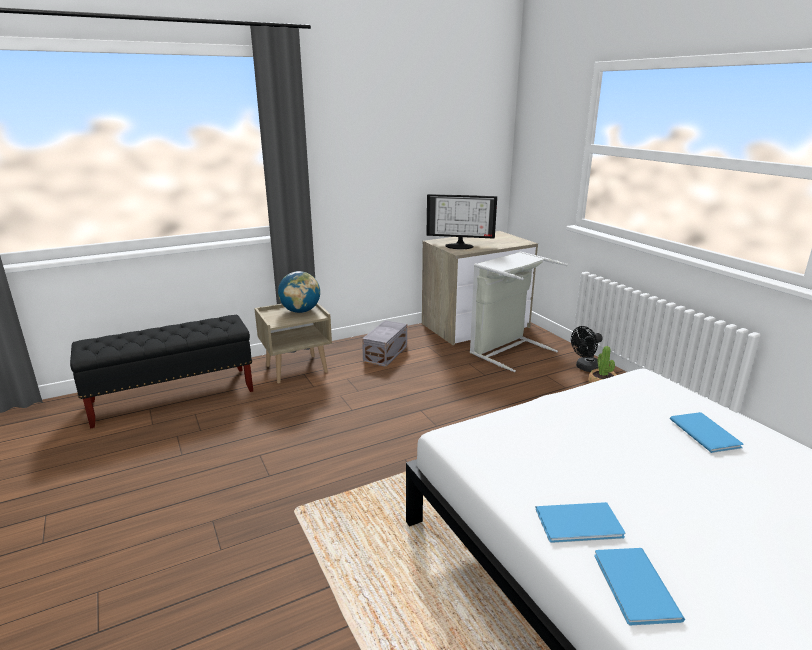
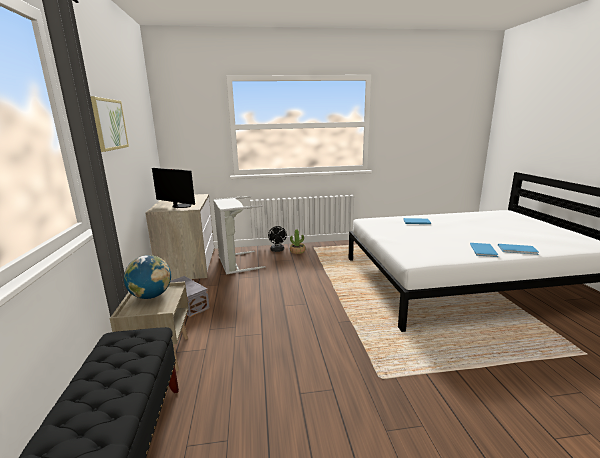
camera: 70 degrees left, 5 degrees down
(368, 138) = (109, 124): none -> picture
(460, 245) = (179, 206): monitor -> monitor turned 90 degrees counterclockwise

